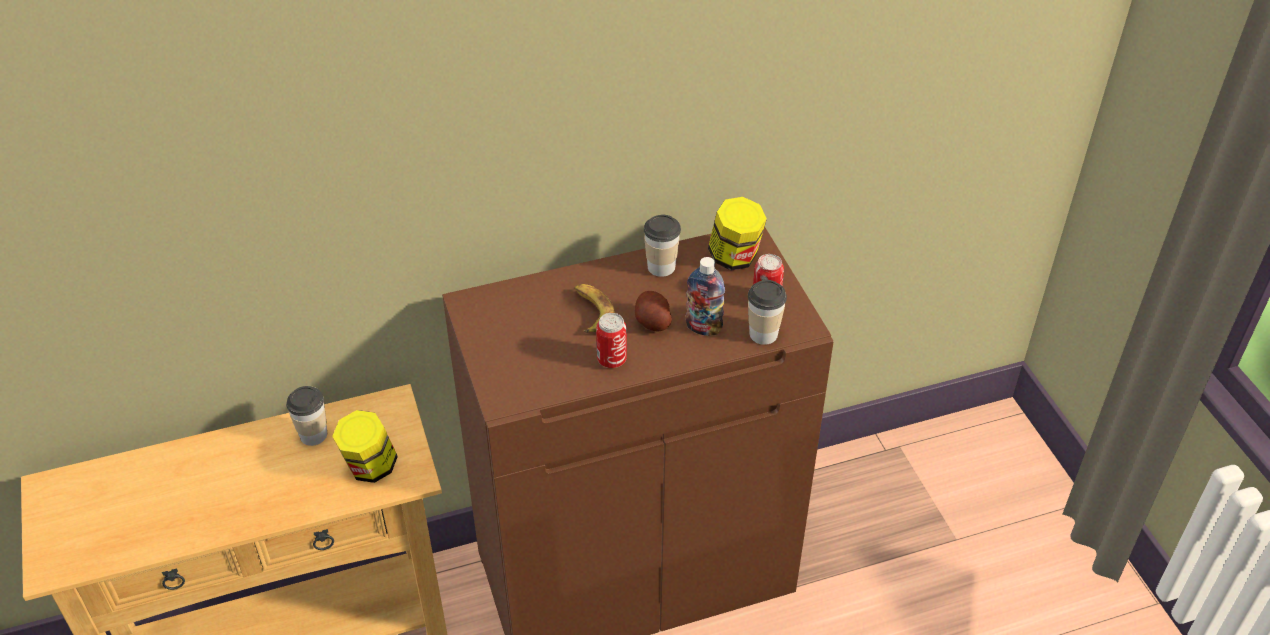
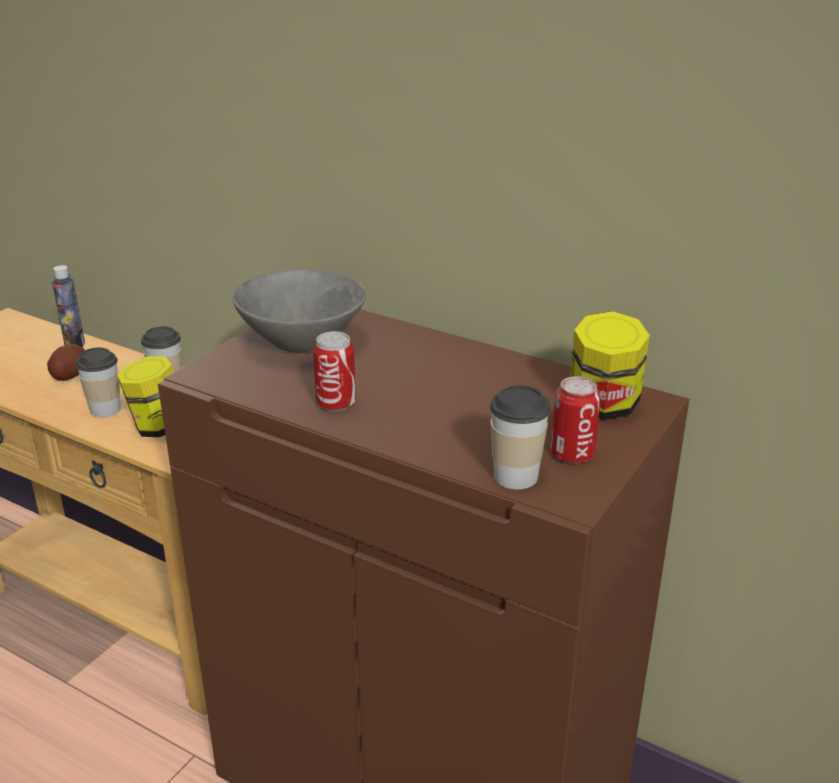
camera: 50 degrees right, 15 degrees down
(515, 332) = (303, 342): none -> grey bowl
(591, 312) = (388, 365): banana -> none
(652, 322) = (426, 402): potato -> potato (70, 375)
(661, 267) = (514, 373): cup -> cup (105, 409)
(703, 328) = (464, 434): bottle -> bottle (74, 344)

